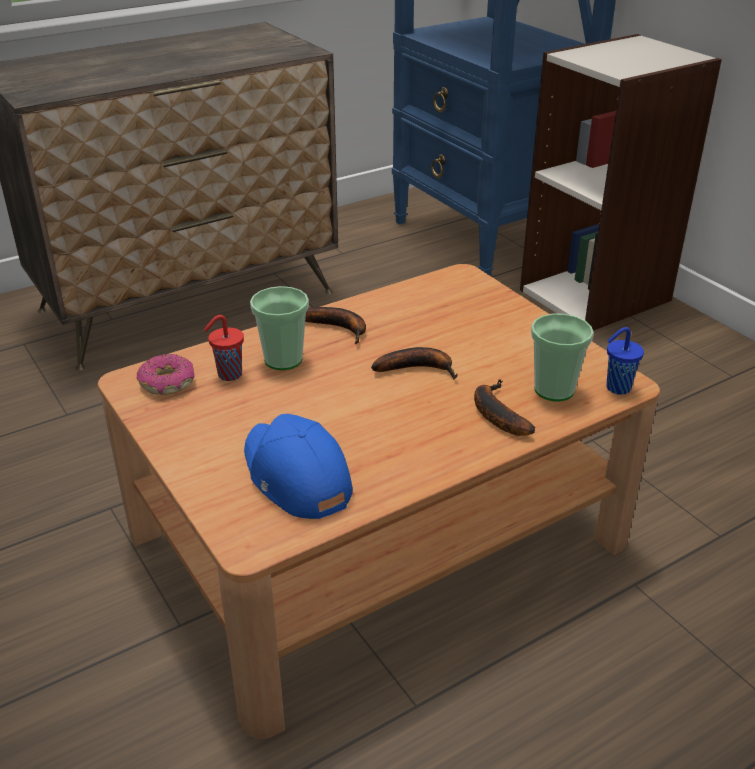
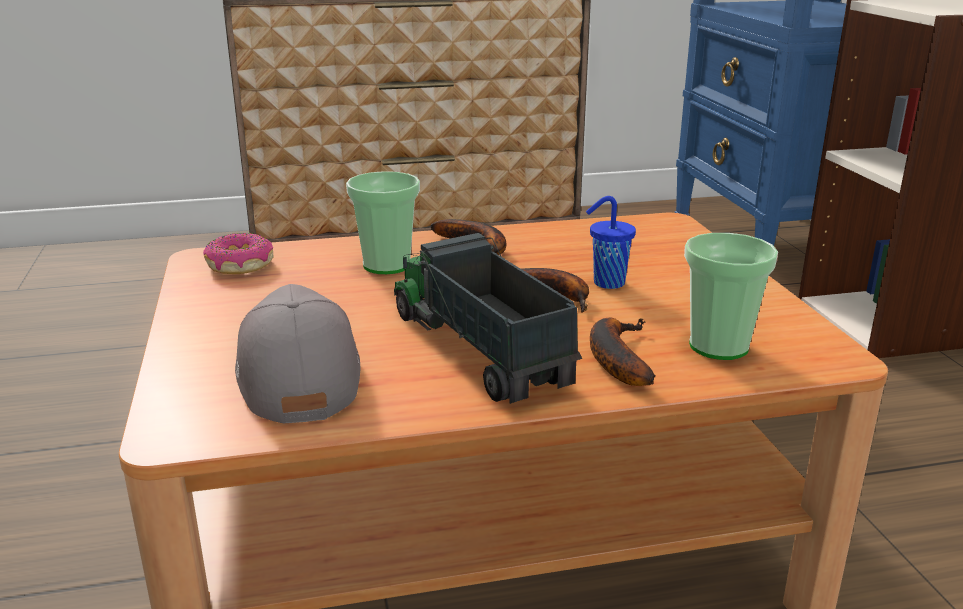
camera: 20 degrees right, 10 degrees down
(228, 375) = (312, 269): red cup -> none
(295, 477) = (297, 375): blue cap -> grey cap
(401, 426) = (476, 348): none -> toy truck
(616, 388) = (817, 359): blue cup -> blue cup (606, 283)

